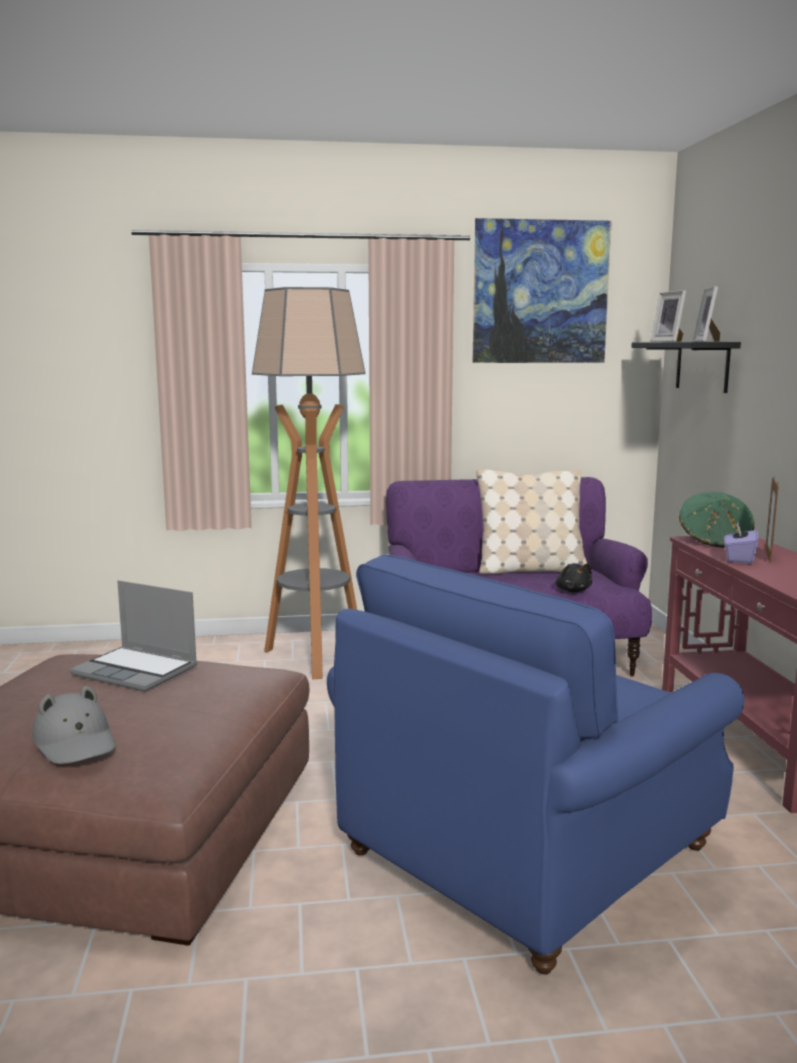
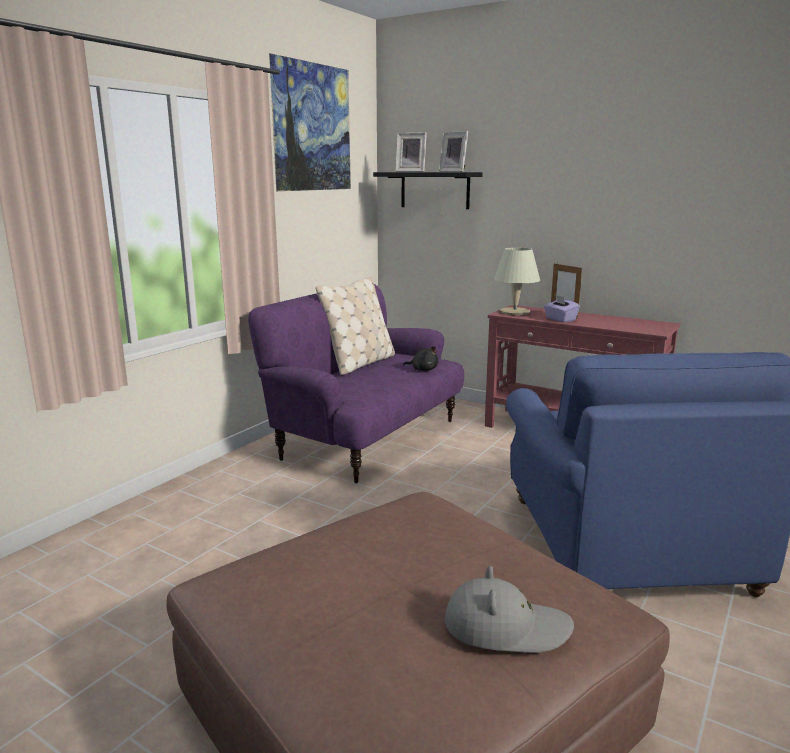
camera: 50 degrees left, 5 degrees up
(137, 671) = (354, 549): laptop -> none
(315, 658) = (234, 495): floor lamp -> none
(714, 541) = (515, 312): green hat -> beige table lamp

